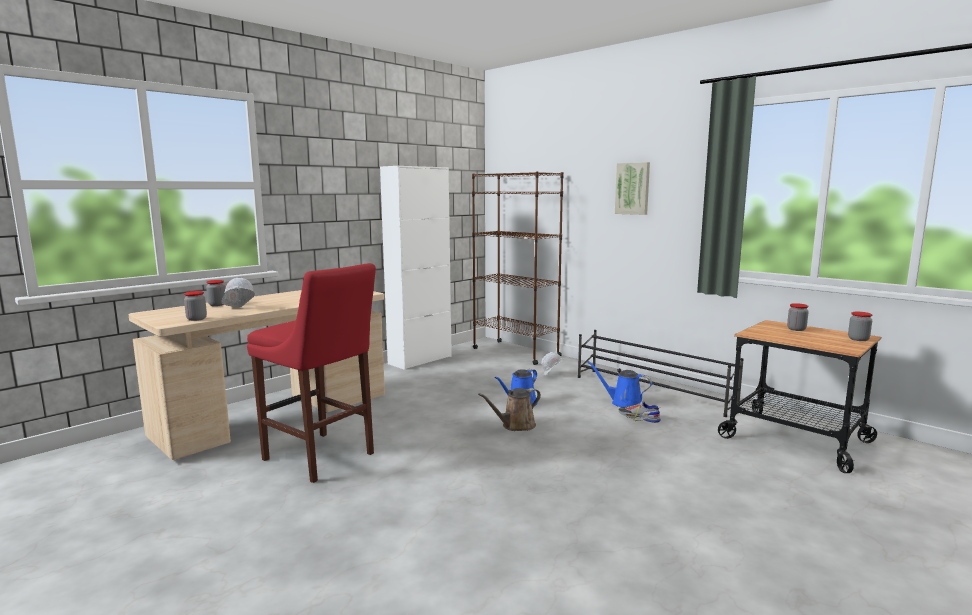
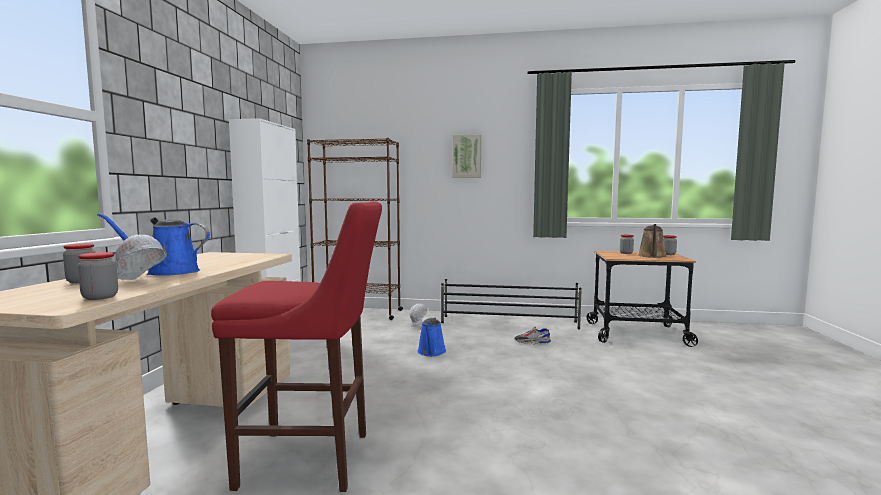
camera: 35 degrees left, 5 degrees down
(516, 426) = (457, 370): brown watering can -> brown watering can (652, 256)
(623, 403) = (505, 334): blue watering can -> blue watering can (167, 272)

